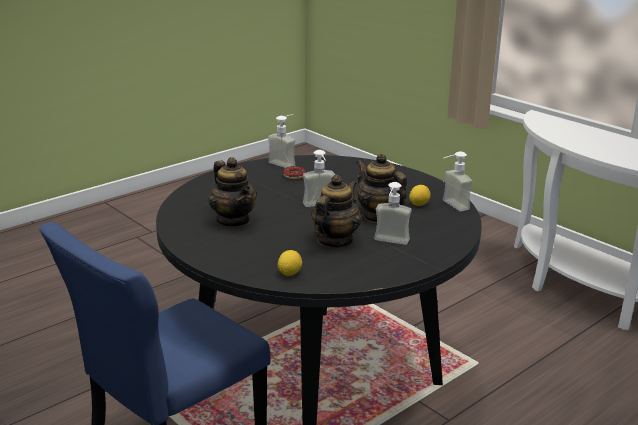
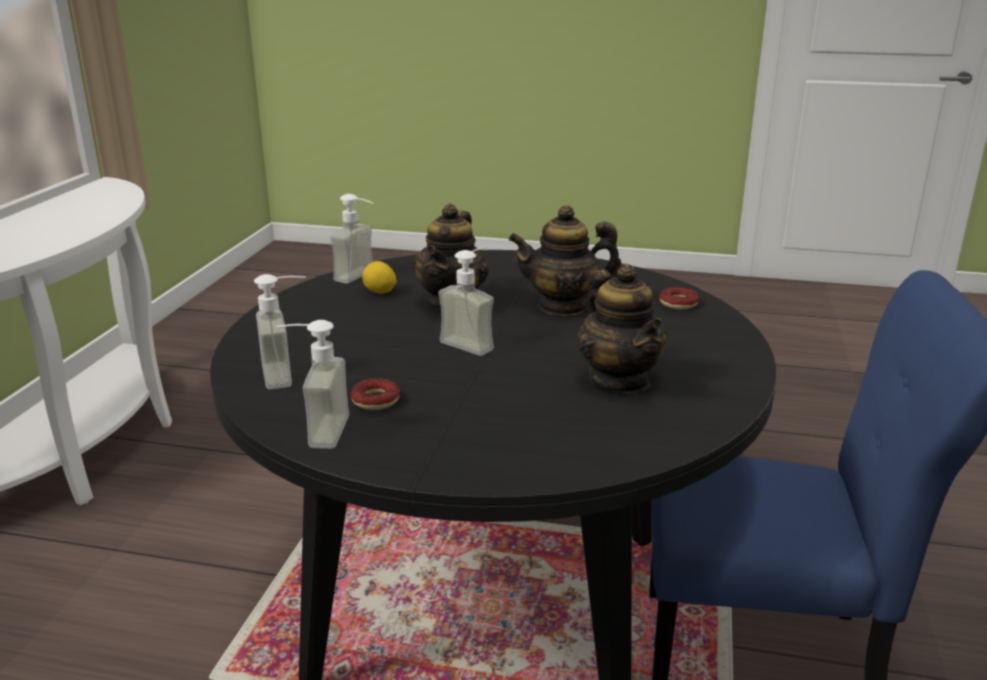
camera: 125 degrees left, 0 degrees up
(233, 220) = (619, 380): teapot -> teapot turned 135 degrees clockwise
(289, 273) = (678, 303): lemon -> donut
(390, 243) = (519, 281): soap dispenser -> soap dispenser (289, 374)

